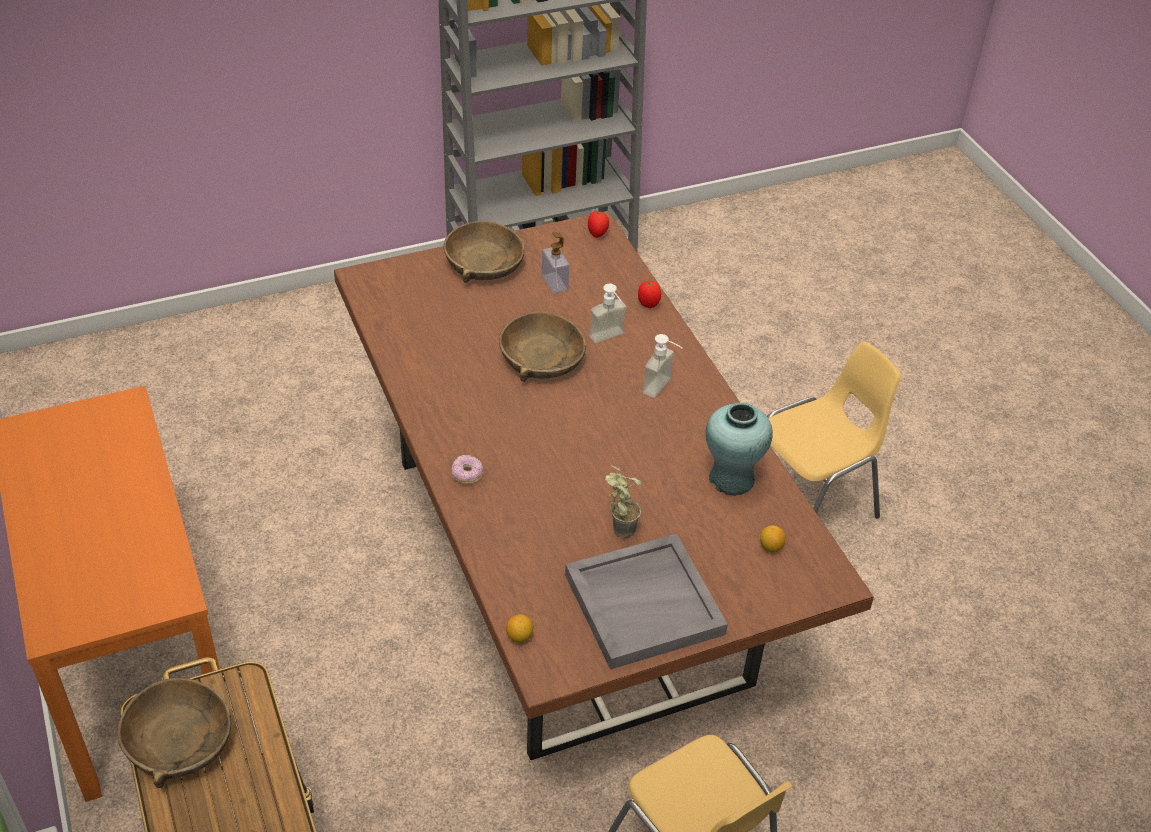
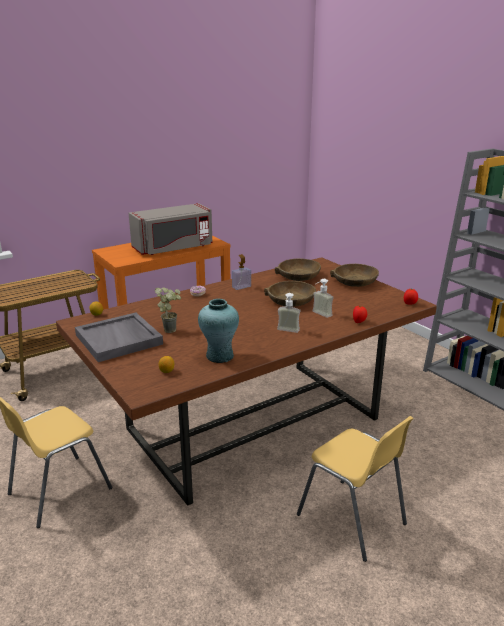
camera: 80 degrees right, 20 degrees down
(119, 488) = (173, 248): none -> grey microwave
(179, 741) = (60, 278): brown bowl -> brown bowl (298, 276)
(554, 283) = (355, 298): soap dispenser -> soap dispenser (241, 287)

